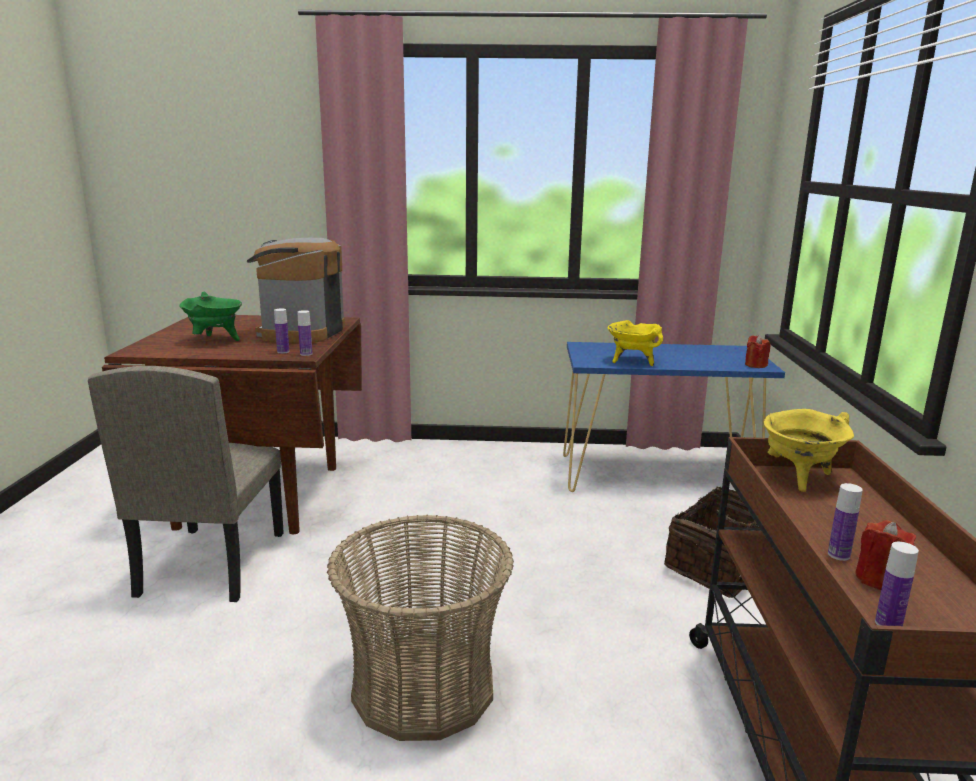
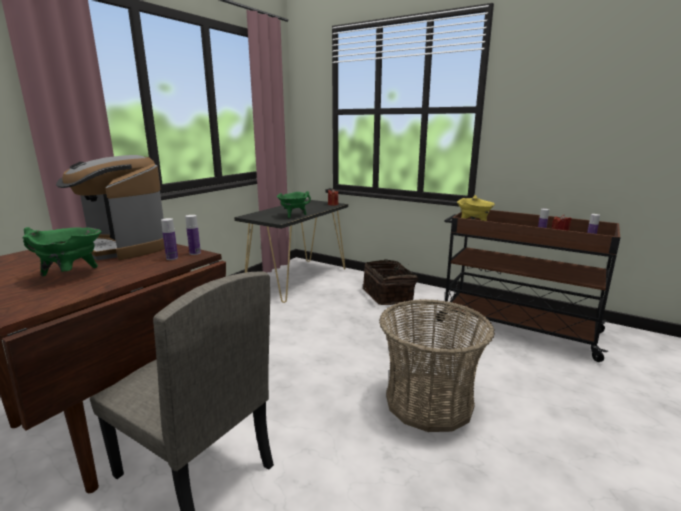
camera: 60 degrees left, 0 degrees up
(632, 362) = (293, 215): yellow cooking pot -> green cooking pot
(658, 475) = (298, 279): blue console table -> black console table

